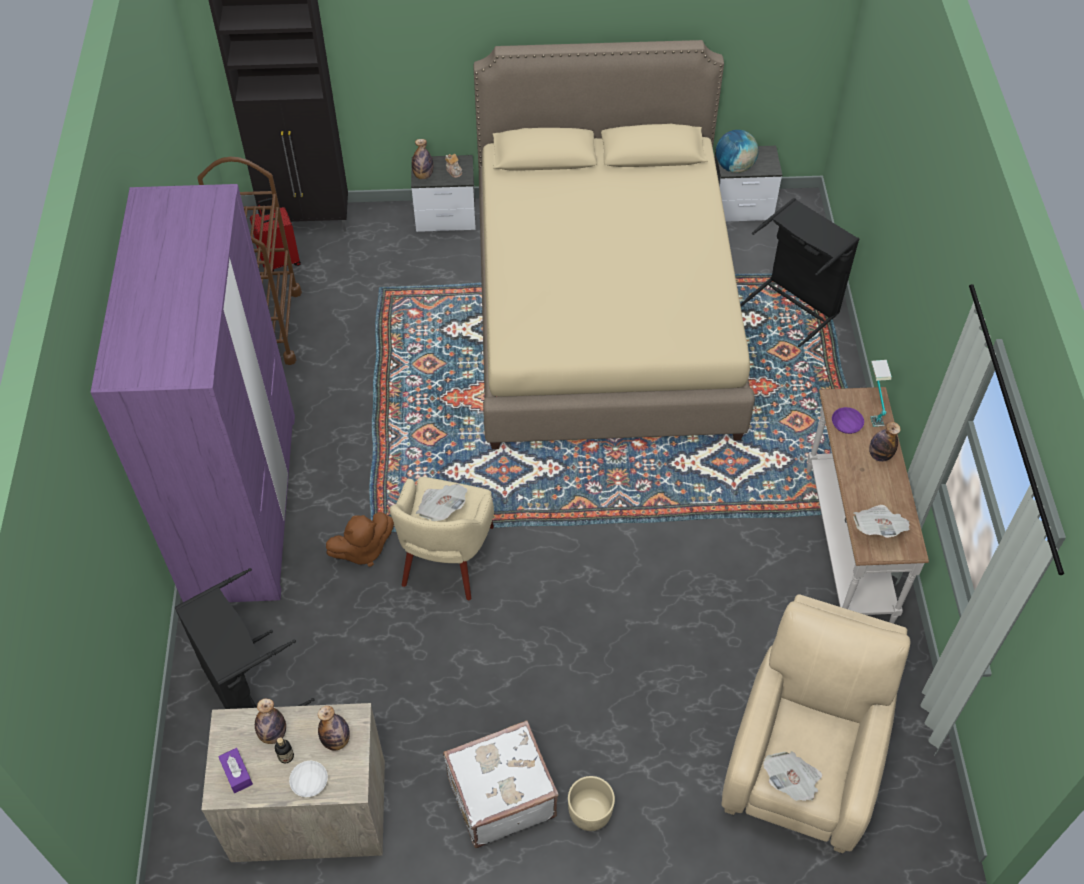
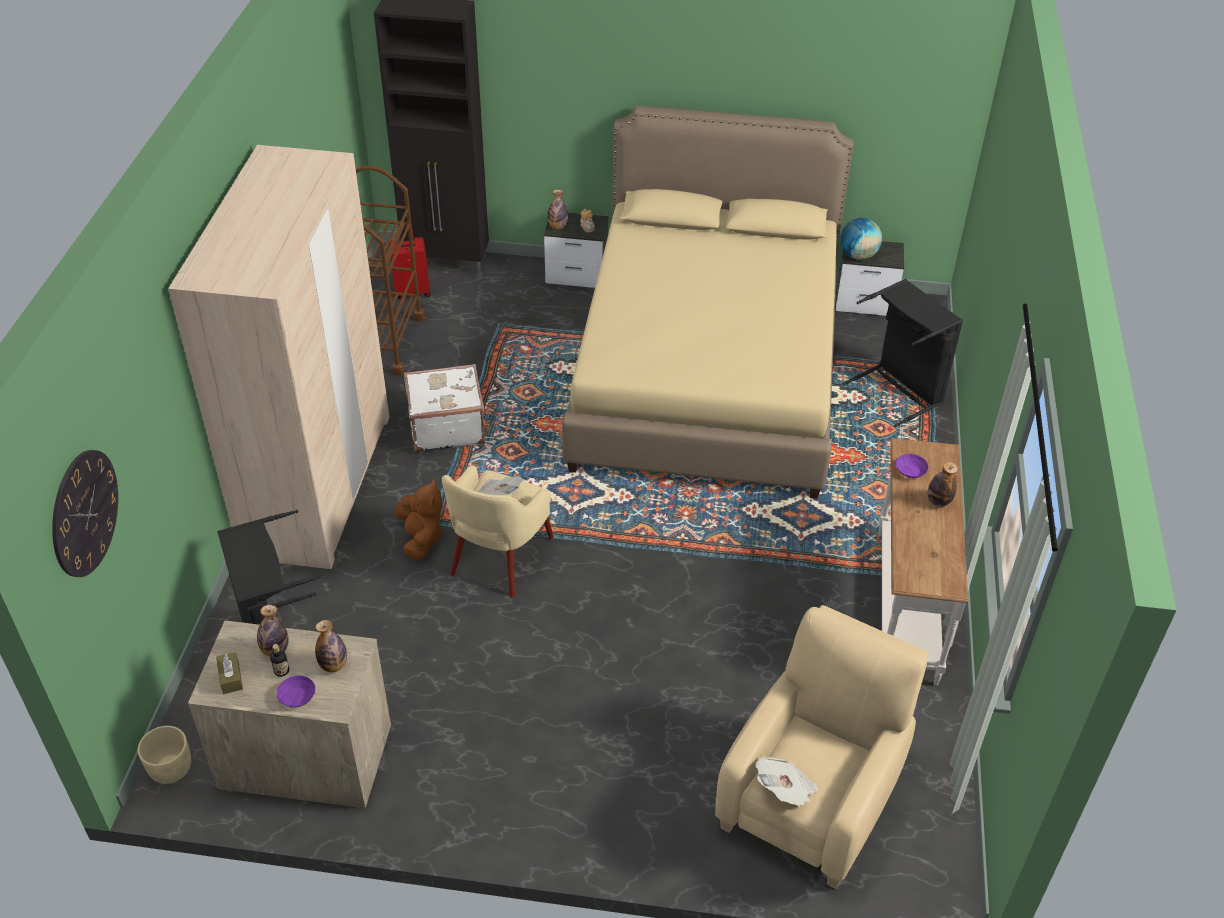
camera: 10 degrees right, 10 degrees down
(68, 662) = (84, 513): none -> wall clock
(237, 773) = (231, 677): purple tissue box -> brown tissue box
(242, 505) = (318, 484): purple wardrobe -> beige wardrobe
(310, 781) = (297, 696): white bowl -> purple bowl
(362, 550) = (421, 539): brown plush toy -> brown plush toy turned 90 degrees counterclockwise
(500, 795) = (496, 774): white suitcase -> white suitcase (446, 426)
(589, 813) = (581, 806): beige planter -> beige planter (170, 768)
(872, 407) = (941, 459): table lamp -> none
(878, 529) = (921, 564): newspaper -> none

